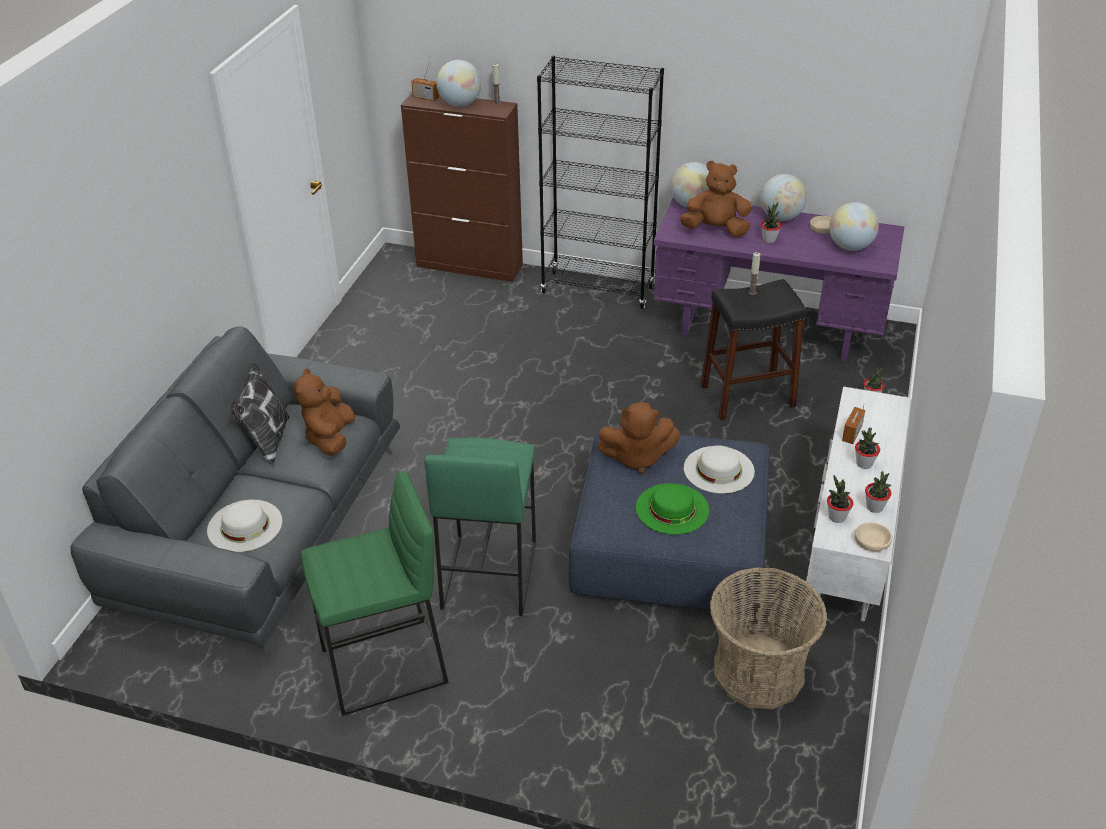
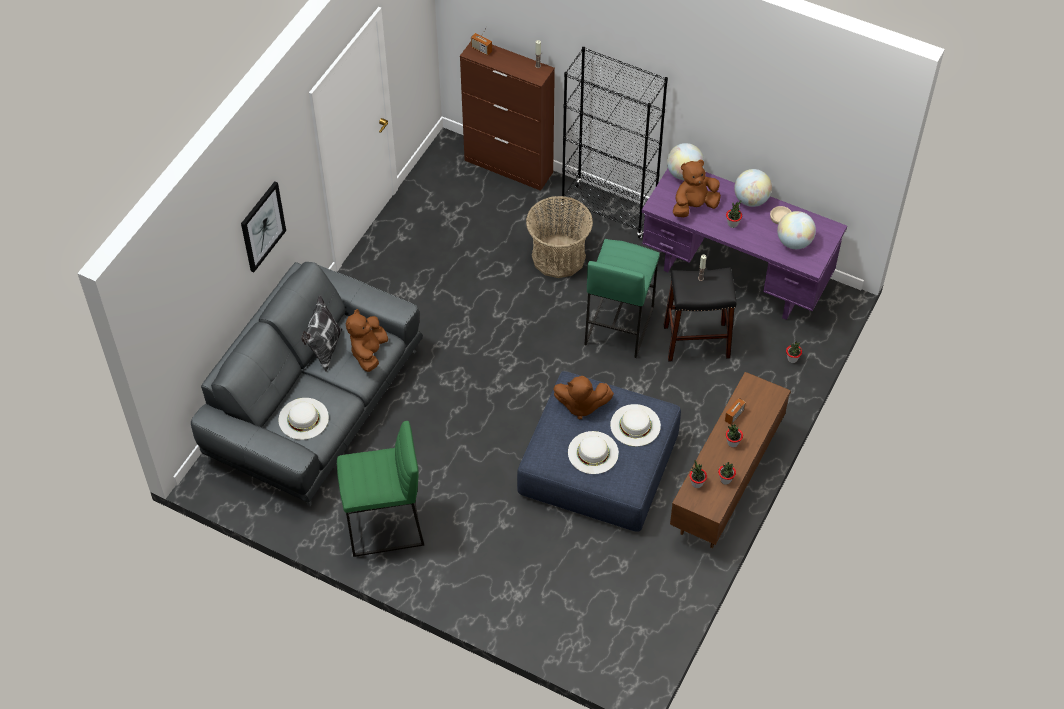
camera: 10 degrees right, 15 degrees up
(159, 256) = (262, 226): none -> picture
(460, 104) = (508, 62): globe -> none
(488, 575) = (465, 468): green stool -> green stool (618, 325)
(672, 508) = (593, 452): green hat -> white hat
(715, 230) = (694, 206): brown plush toy -> brown plush toy turned 45 degrees counterclockwise
(758, 671) = (628, 572): basket -> basket (558, 256)
(848, 542) = (725, 485): white tv stand -> brown tv stand
(872, 541) = (713, 506): beige bowl -> none

